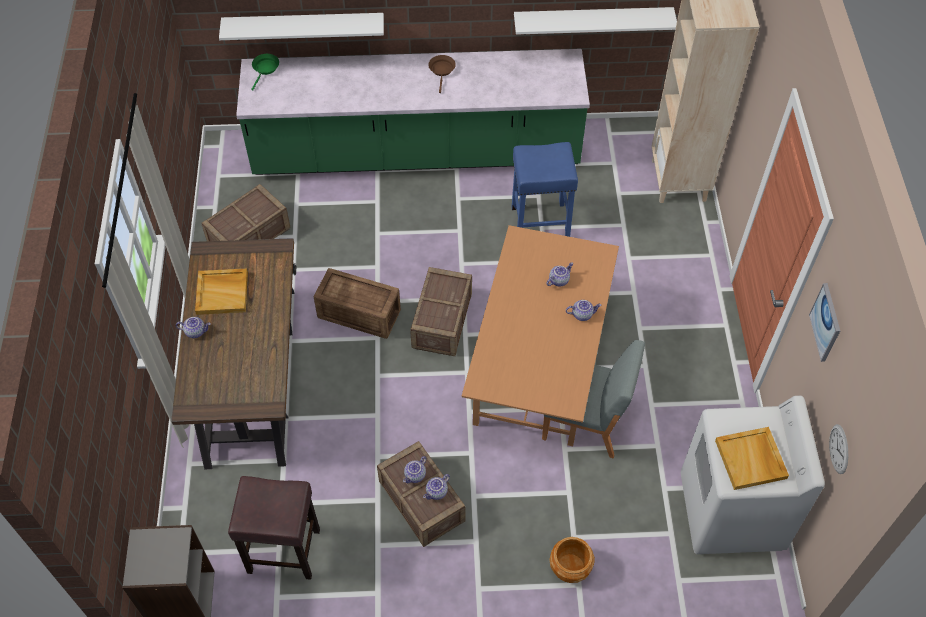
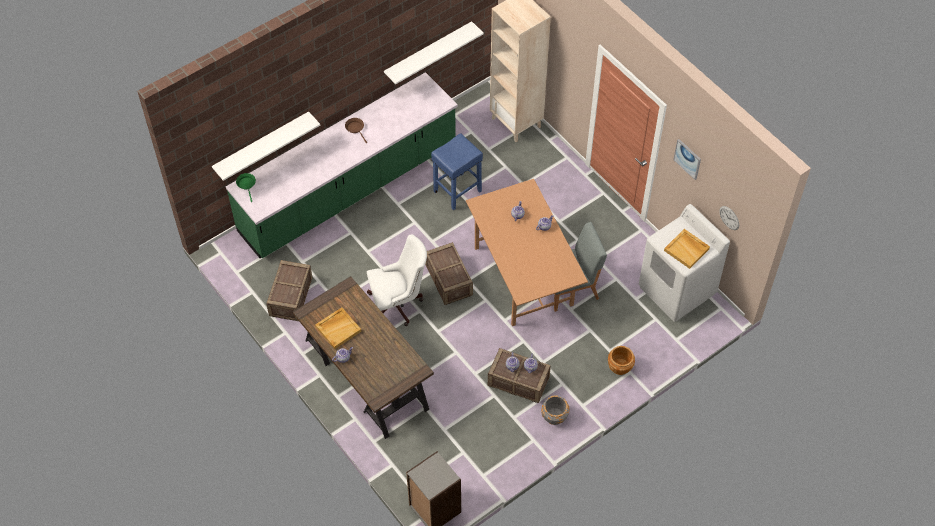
camera: 35 degrees left, 0 degrees up
(285, 551) = (467, 451): brown stool -> none
(359, 315) = (398, 304): crate -> white office chair
(429, 579) = (554, 417): none -> grey planter

